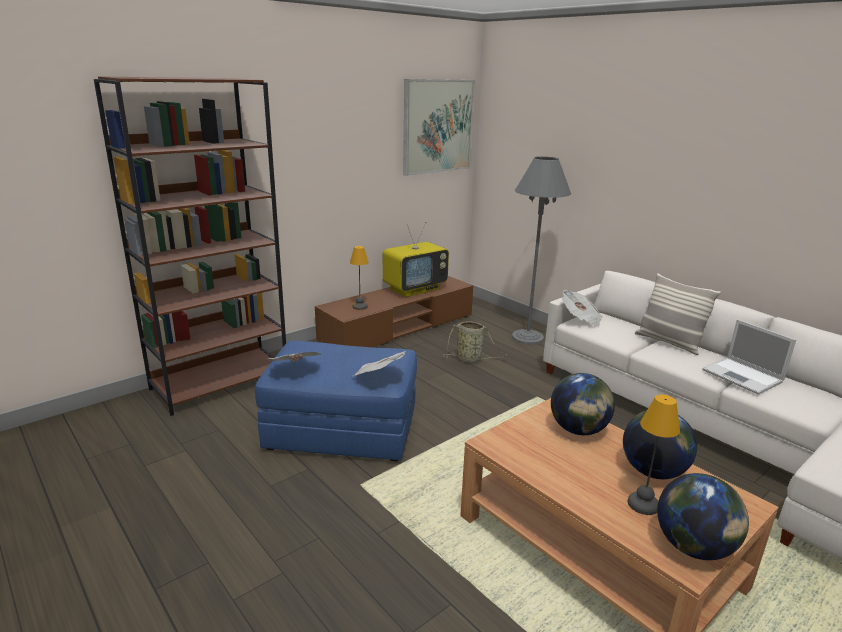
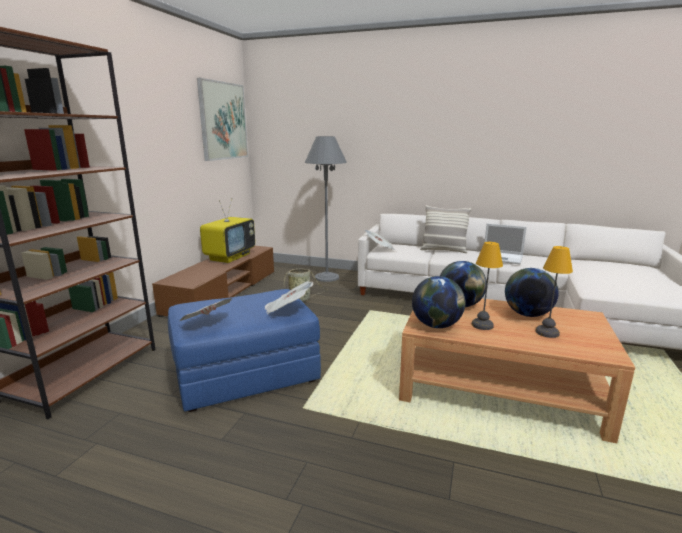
camera: 30 degrees left, 5 degrees down
(359, 307) = (196, 276): table lamp -> table lamp (482, 325)
(694, 547) = (599, 345): globe -> globe (436, 325)

